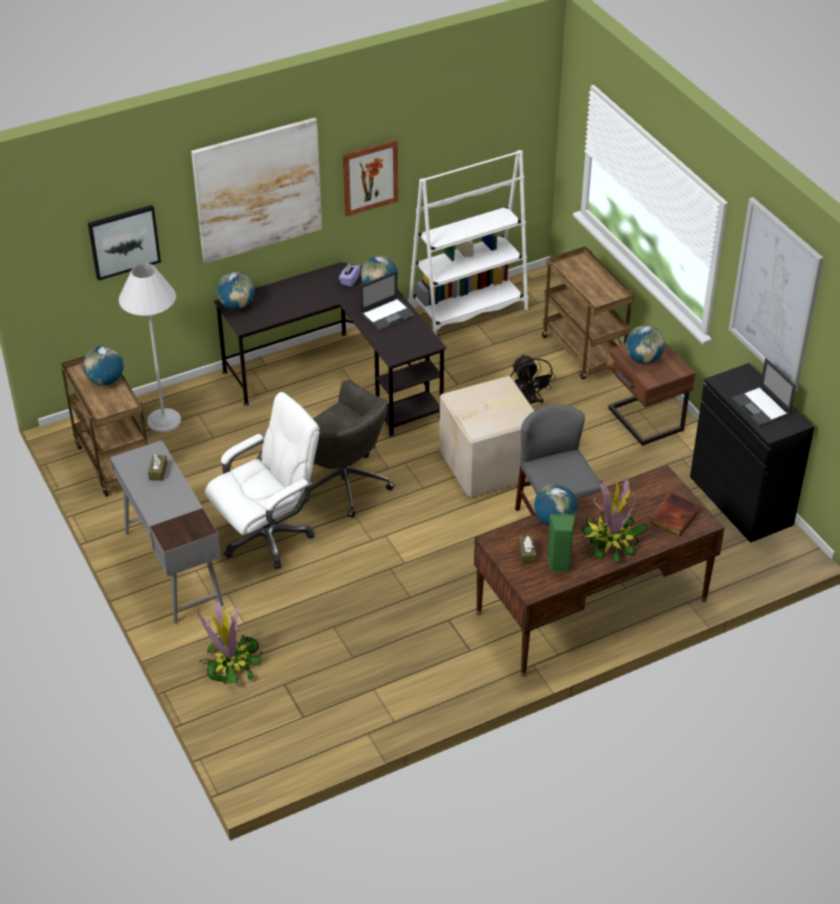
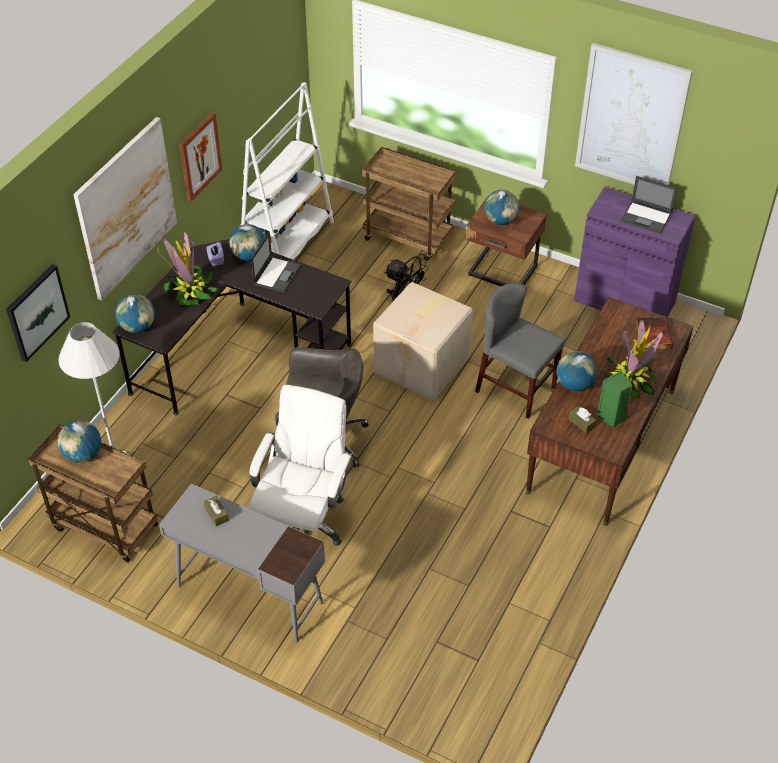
camera: 35 degrees left, 5 degrees up
(231, 663) = (377, 649): potted plant -> potted plant (189, 290)
(741, 500) = (624, 301): black cabinet -> purple cabinet

